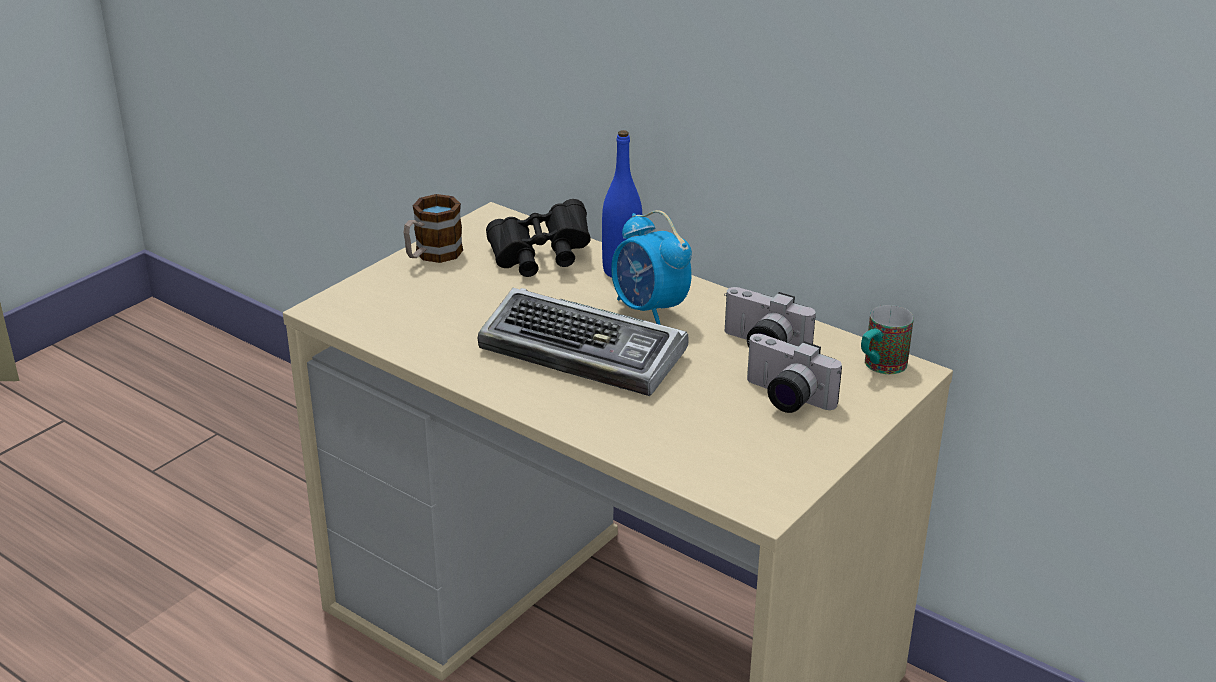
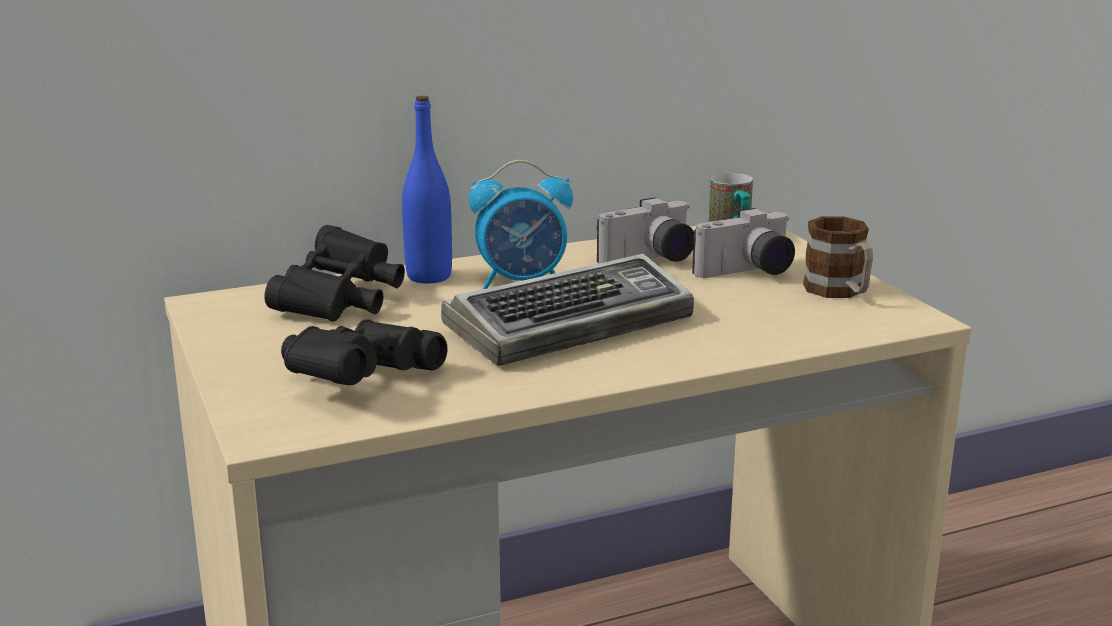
camera: 60 degrees left, 10 degrees down
(419, 309) = (358, 381): none -> black binoculars
(432, 255) = (238, 349): mug -> mug (840, 292)

